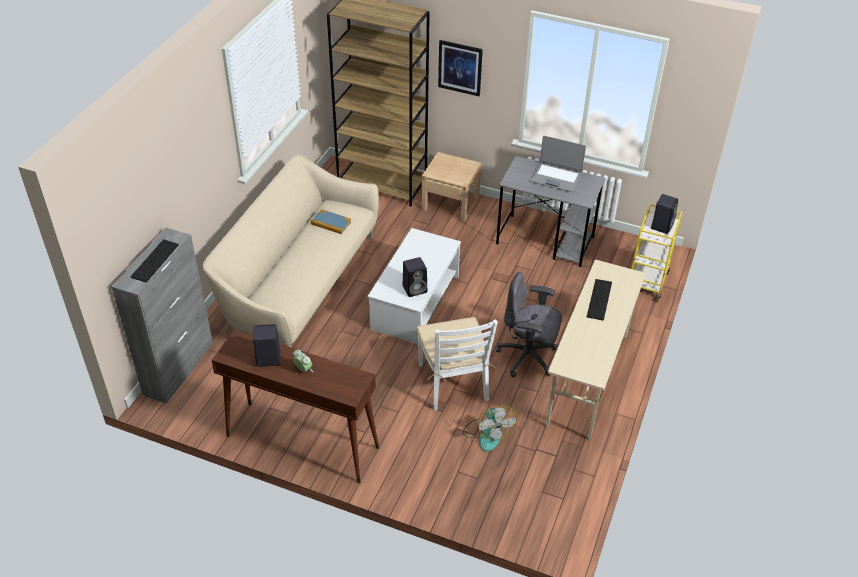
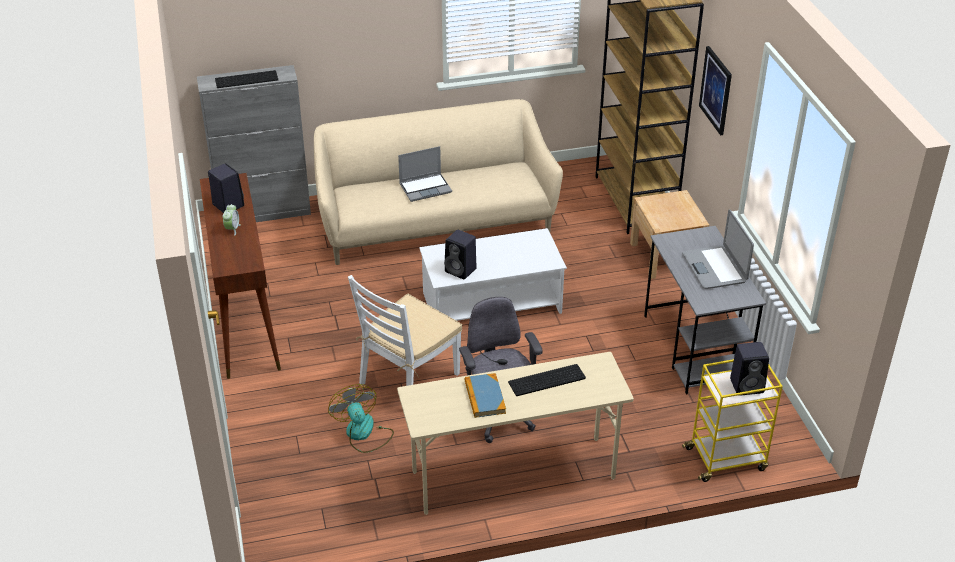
camera: 55 degrees right, 5 degrees down
(305, 258) = (426, 188): none -> laptop
(331, 223) = (491, 178): book -> book (484, 397)
(487, 433) = (363, 434): fan -> fan turned 120 degrees clockwise

